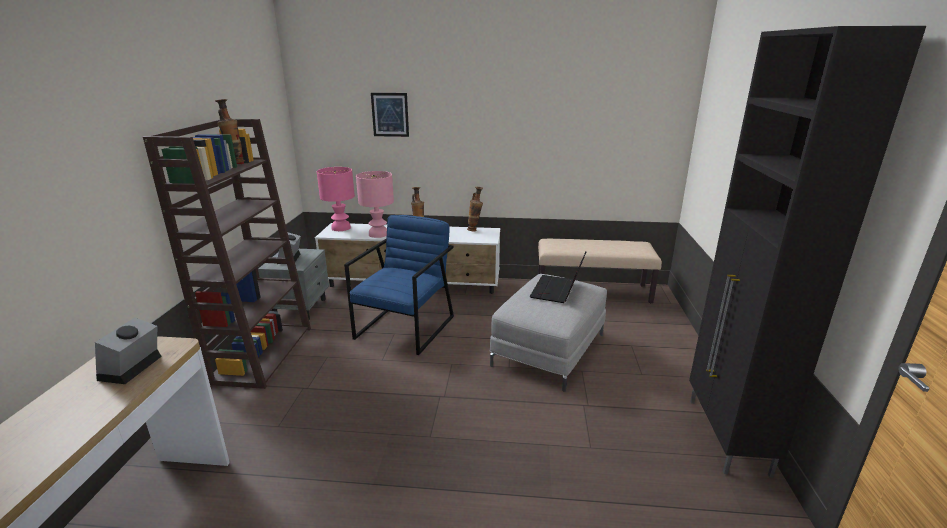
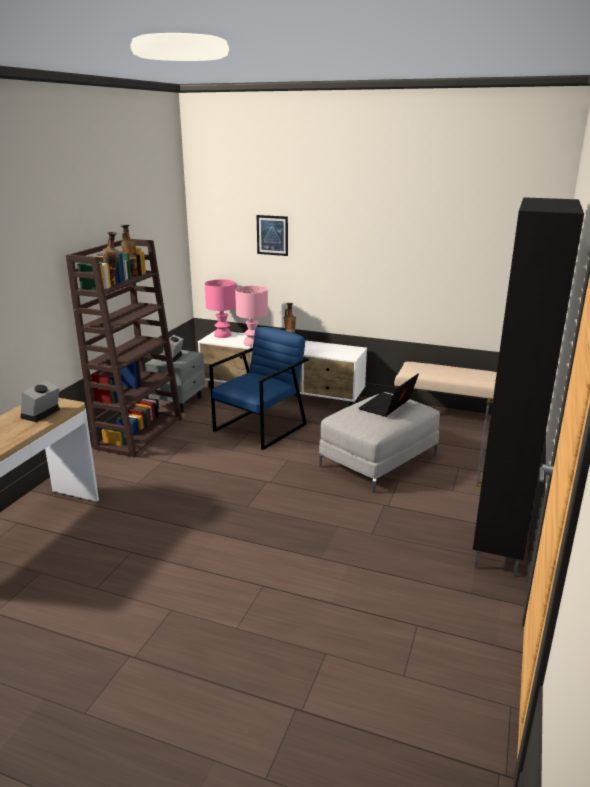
camera: 15 degrees right, 0 degrees up
(475, 230) = (341, 347): vase -> vase (113, 285)

